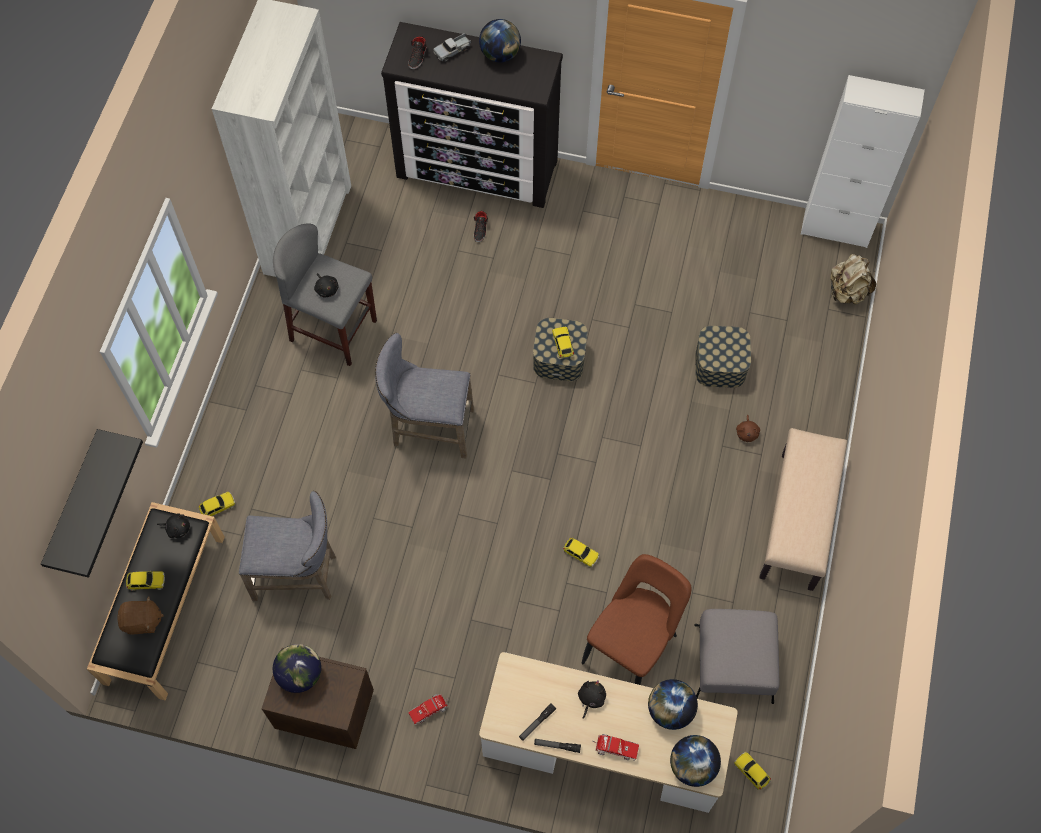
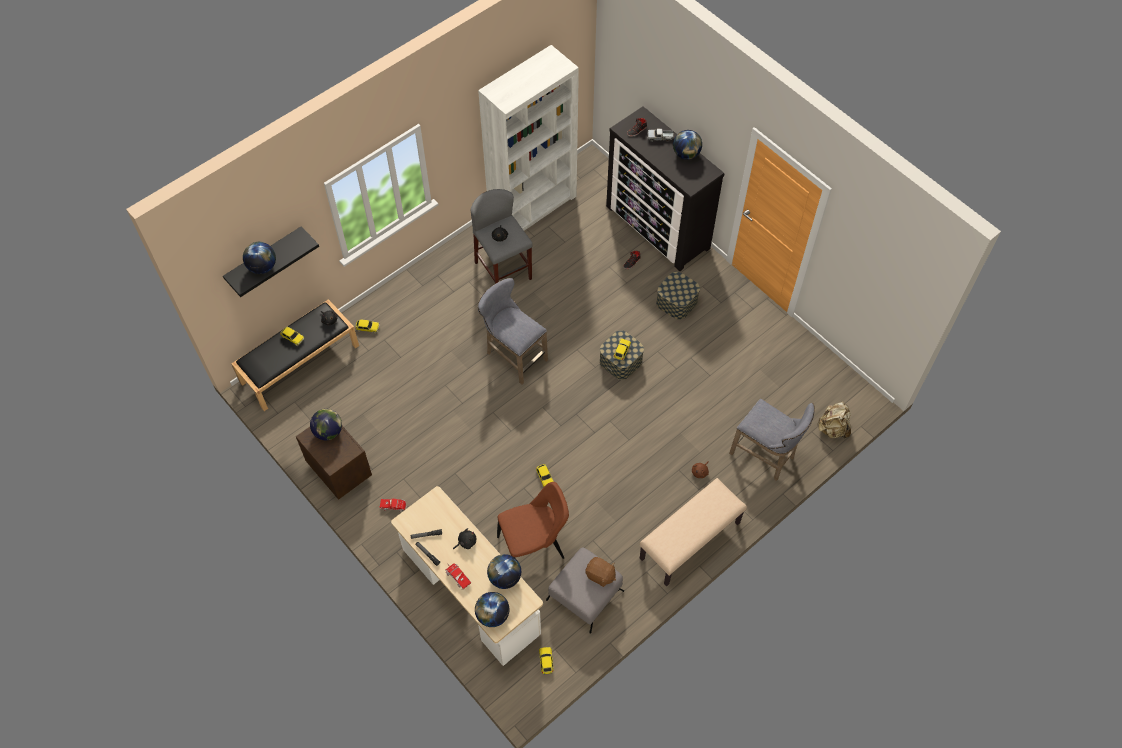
camera: 35 degrees right, 5 degrees down
(88, 517) = (262, 267): none -> globe
(142, 621) = (275, 356): brown plush toy -> brown plush toy (600, 575)
(300, 575) = (382, 391): grey stool -> grey stool (765, 456)
(720, 364) = (715, 423): storage box -> storage box (676, 302)
(835, 228) = (856, 387): white cabinet -> none

